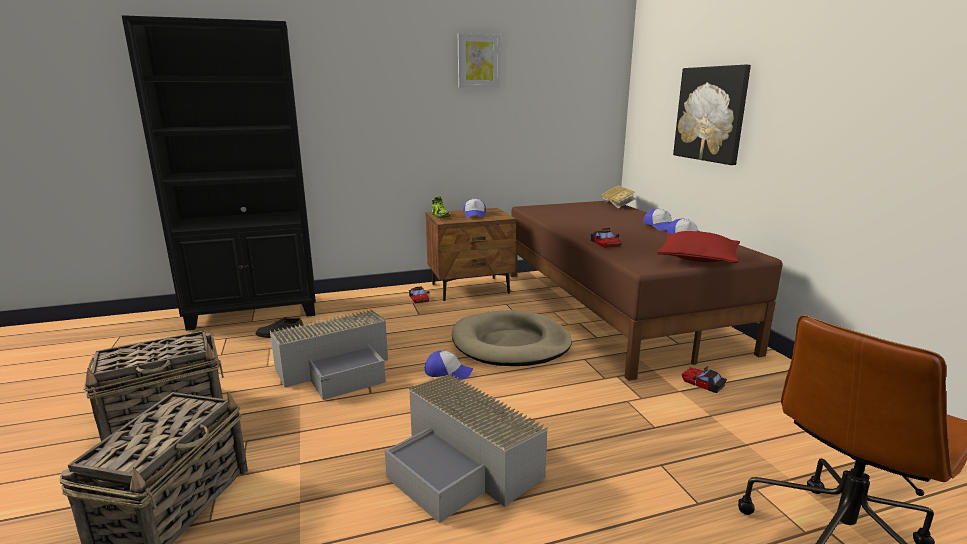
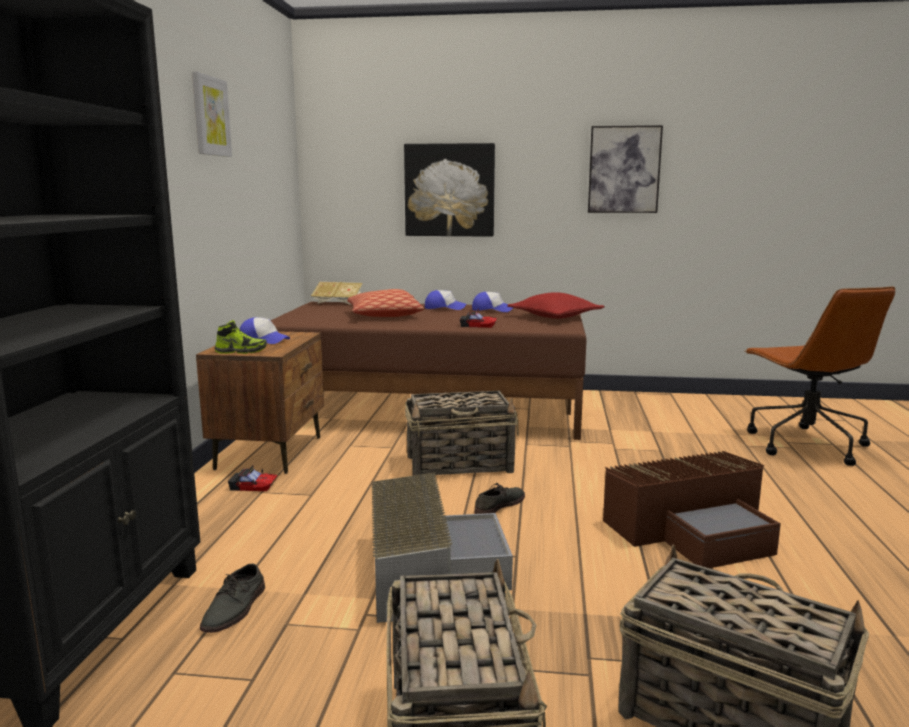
camera: 65 degrees left, 5 degrees down
(448, 372) = (499, 505): cap -> grey shoe
(464, 466) = (693, 530): grey storage box -> brown storage box
(510, 344) = (461, 464): beige dog bed -> basket
(595, 219) = (384, 315): none -> pillow
(703, 383) = (602, 420): toy car -> none
(880, 95) = (624, 169): none -> picture

